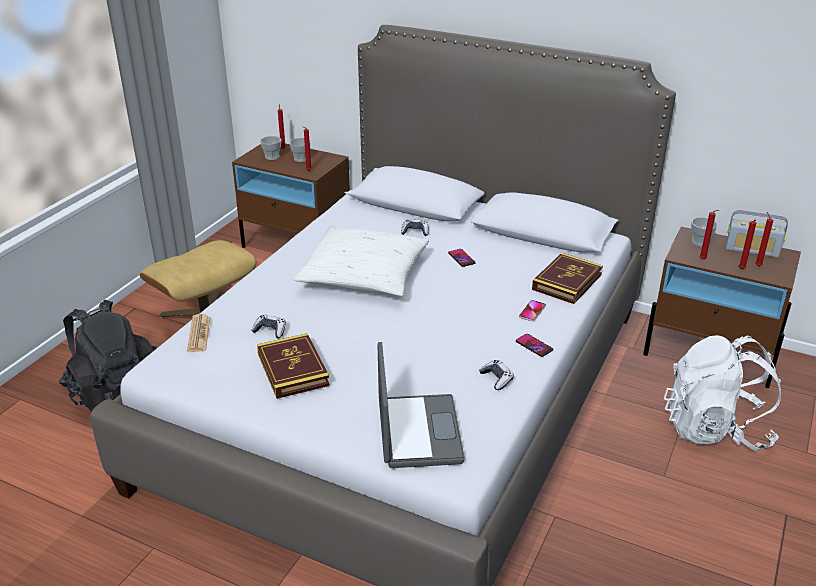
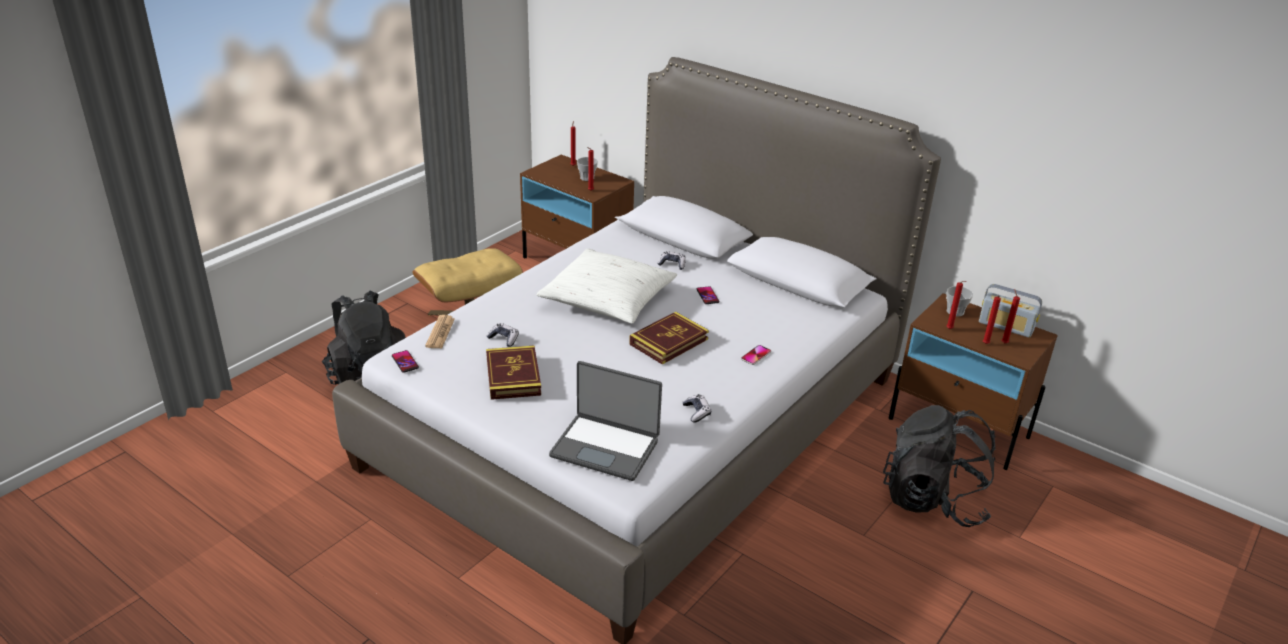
camera: 10 degrees right, 0 degrees up
(272, 157) = (560, 173): cup -> none
(417, 432) = (605, 447): laptop -> laptop turned 105 degrees clockwise
(534, 346) = (744, 387): phone -> phone (405, 362)
(567, 282) = (802, 332): book -> book (668, 342)
(715, 429) = (933, 500): white backpack -> black backpack

